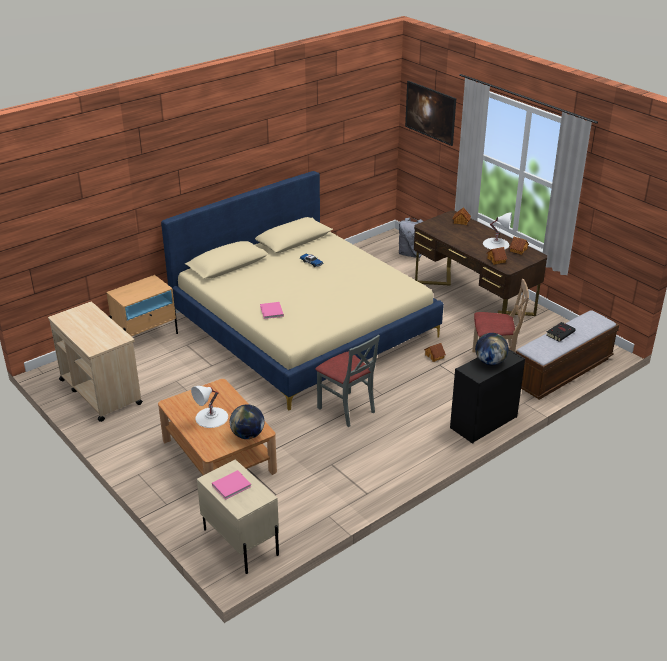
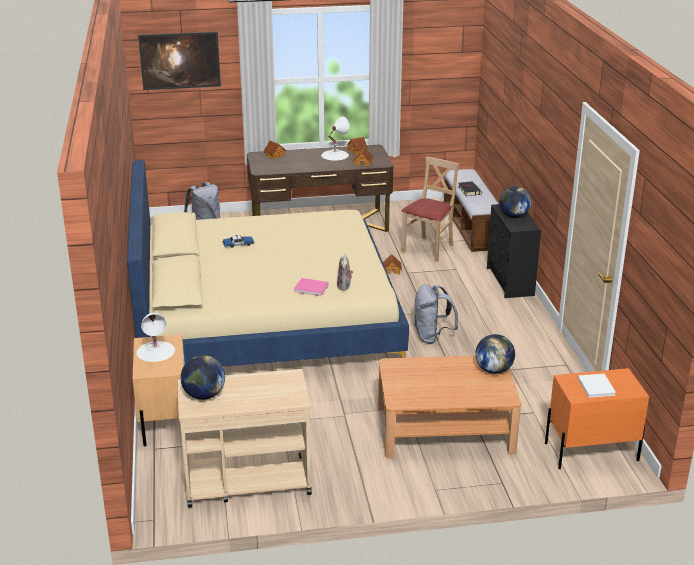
camera: 60 degrees left, 5 degrees down
(77, 316) = (204, 395): none -> globe
(211, 417) = (446, 383): white table lamp -> white table lamp (156, 351)
(232, 485) = (595, 386): pink book -> white book
(240, 541) = (590, 451): beige nightstand -> orange nightstand
(286, 324) = (345, 287): none -> plush toy
(346, 409) = (432, 337): grey chair -> grey backpack

